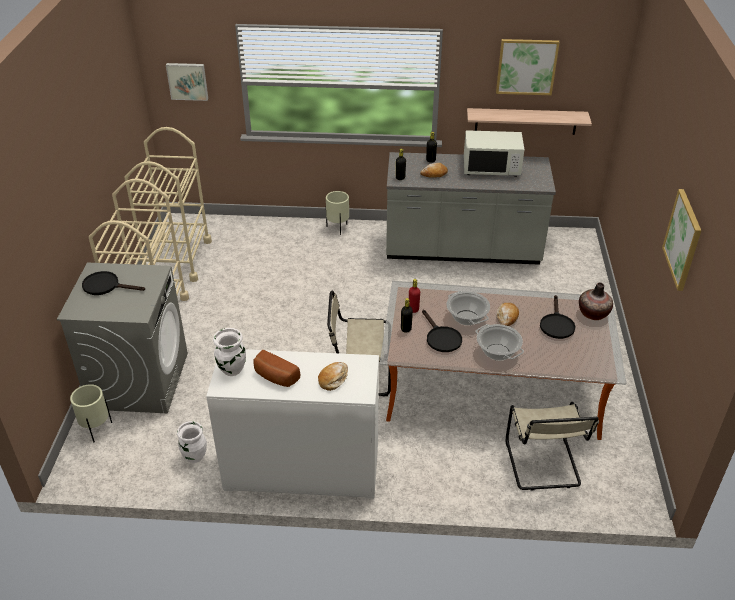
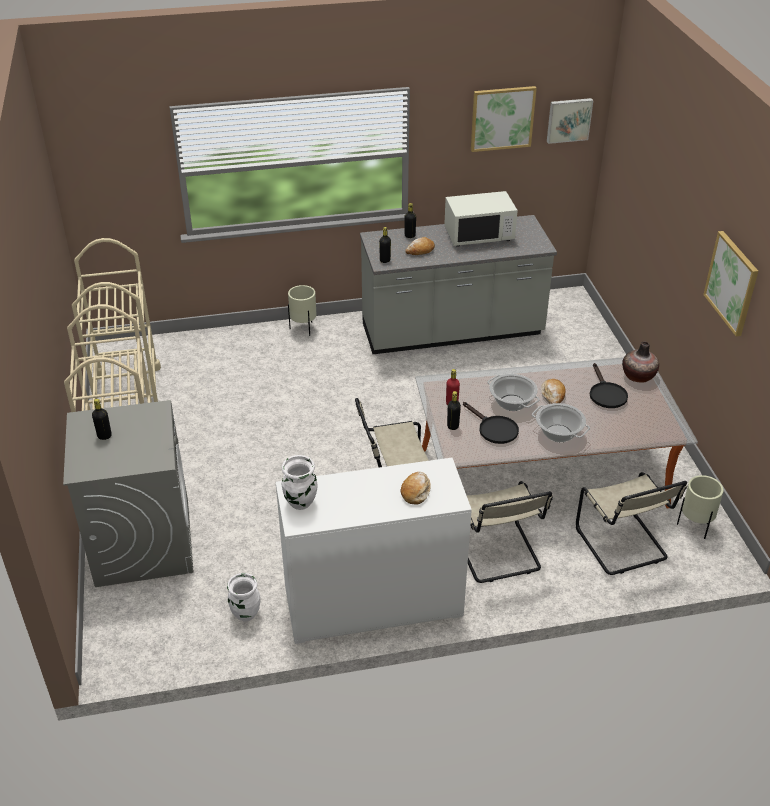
camera: 15 degrees left, 0 degrees up
(96, 430) = (116, 608): beige planter -> beige planter (694, 526)
(106, 286) = (104, 436): black frying pan -> black bottle
(187, 81) = (113, 180): picture -> picture (568, 120)
(275, 377) = (351, 502): bread -> none
(427, 450) = (498, 554): none -> beige chair
(525, 121) = (504, 178): shelf -> none

